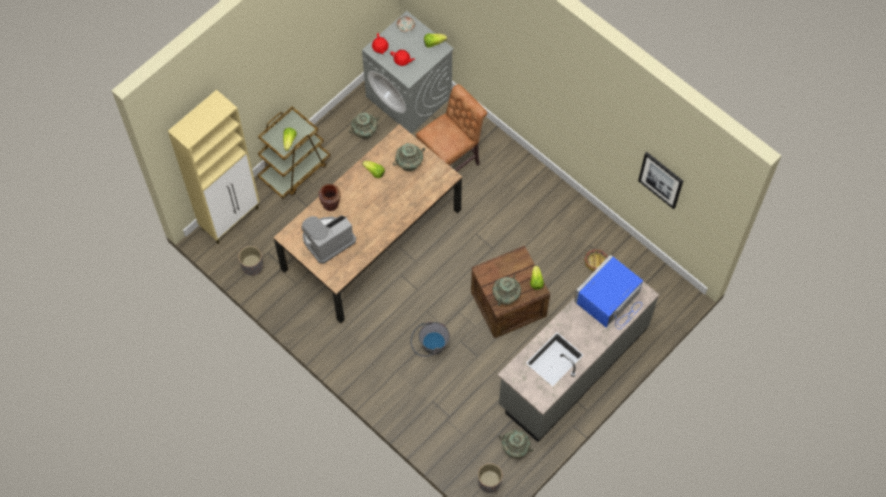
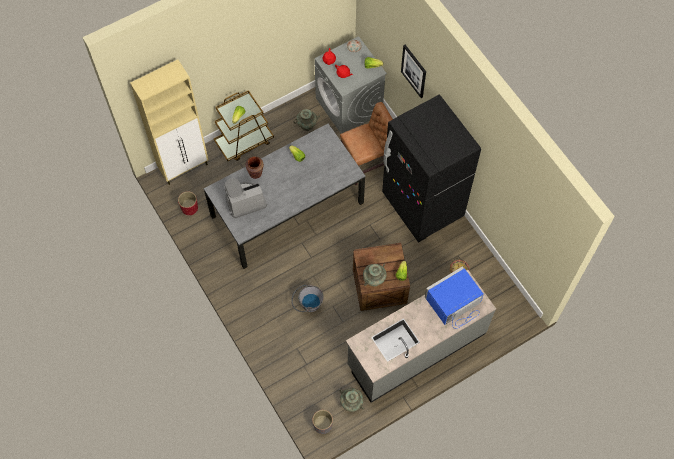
camera: 15 degrees right, 0 degrees up
(252, 266) = (189, 208): grey planter -> red planter
(371, 240) = (287, 210): brown dining table -> grey dining table
(409, 163) = (326, 155): turquoise vase -> none
(531, 196) = (422, 205): none -> black fridge
(661, 180) = (519, 215): picture -> picture (414, 71)

